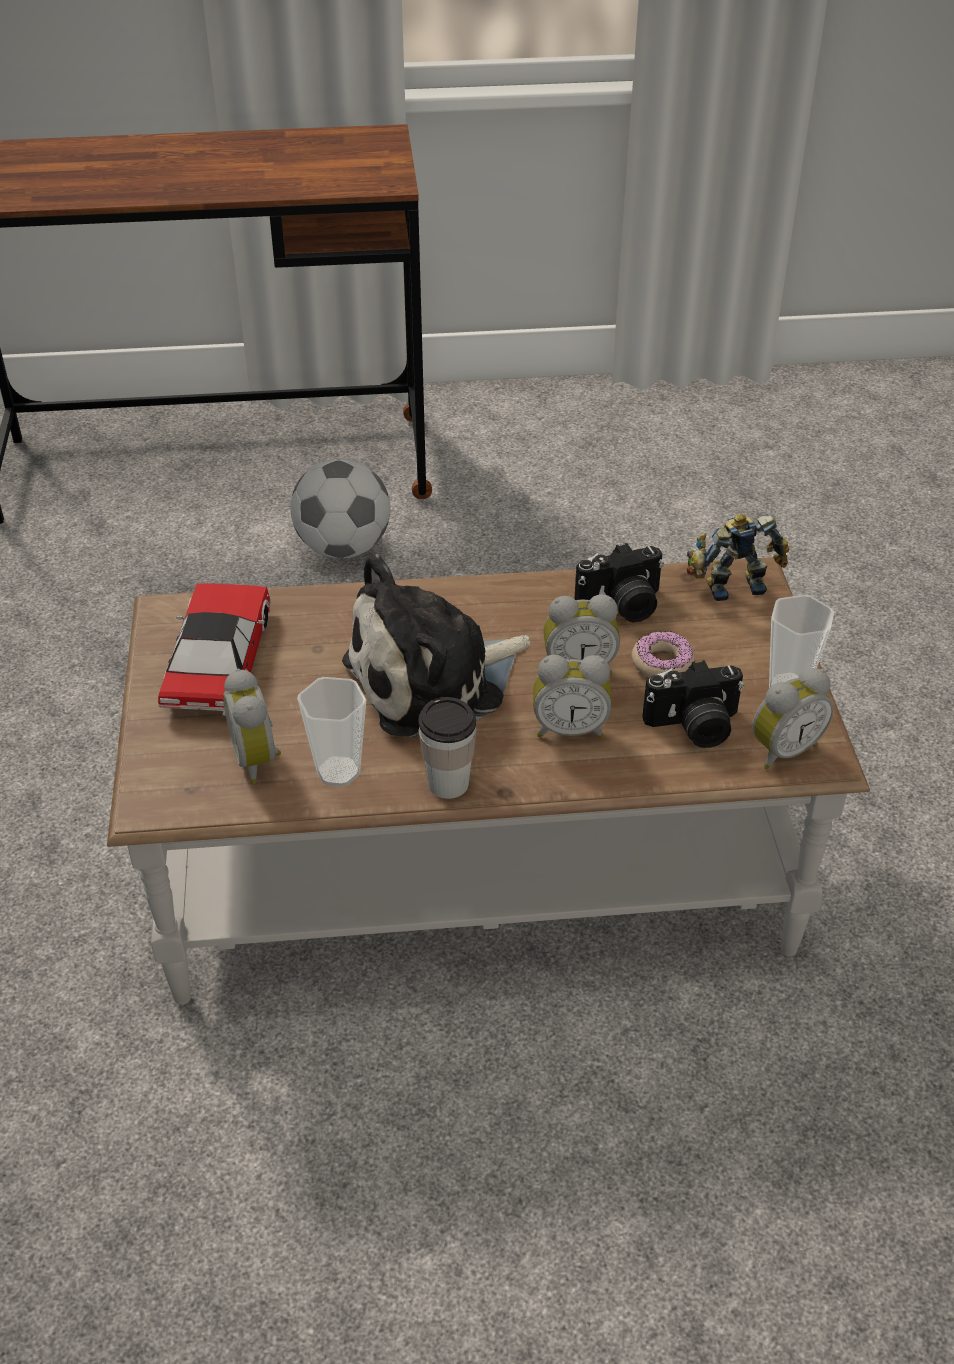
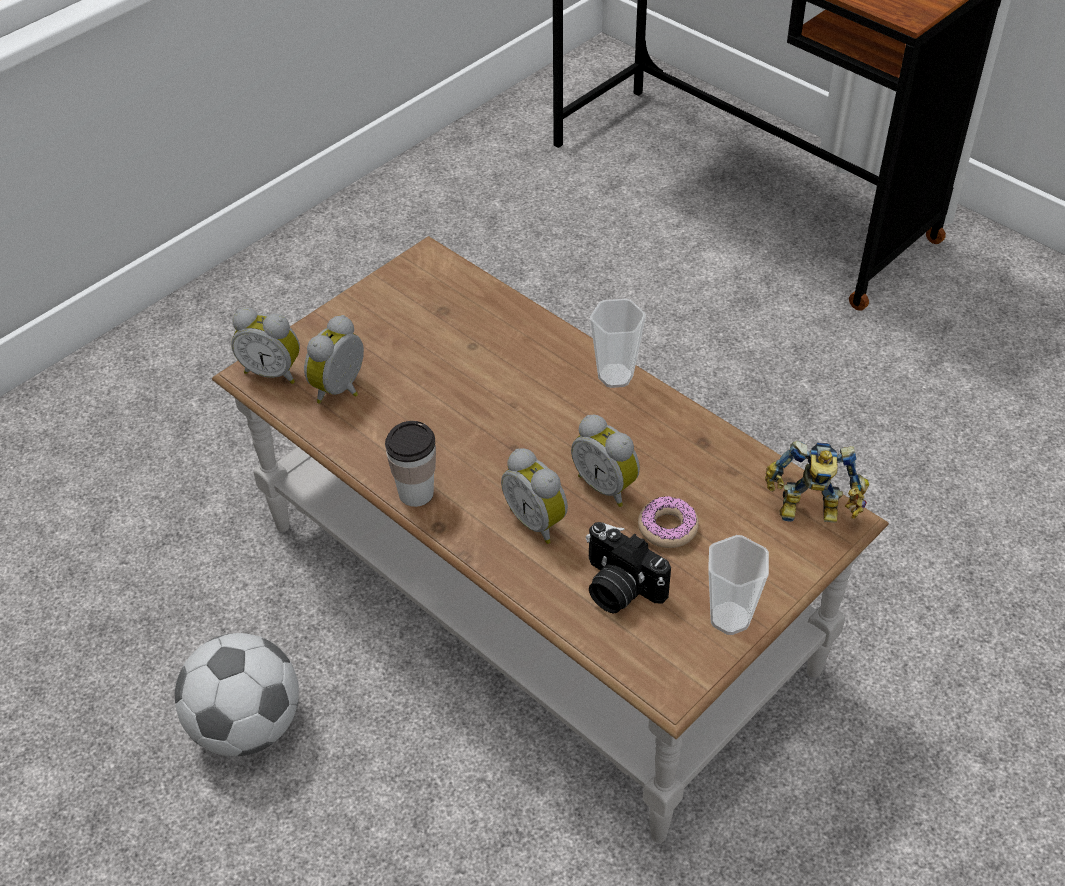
camera: 50 degrees right, 5 degrees up
(219, 661) = (409, 311): toy car -> none
(338, 771) = (370, 433): cup -> cup (615, 376)
(343, 548) = (748, 308): football -> football (247, 725)
(434, 681) = (506, 421): plush toy -> none
(622, 606) = (705, 466): camera -> none
(732, 584) = (811, 513): toy robot -> toy robot turned 150 degrees clockwise
(782, 749) = (652, 655): alarm clock -> alarm clock (273, 371)

